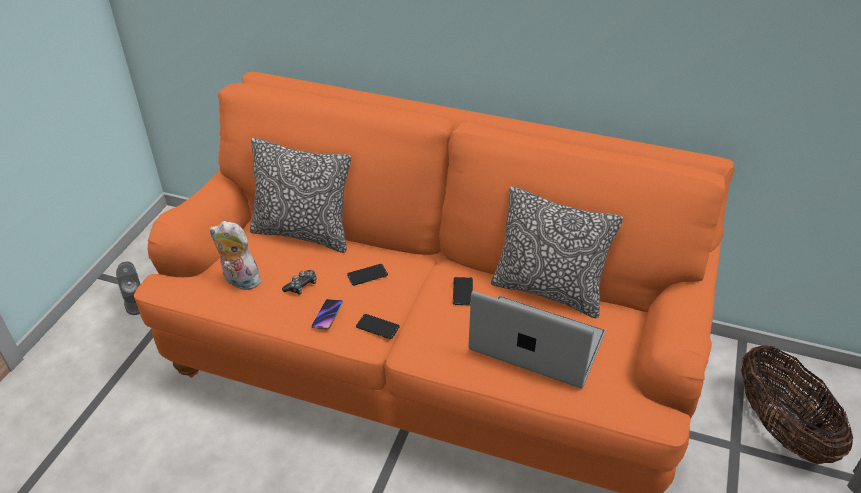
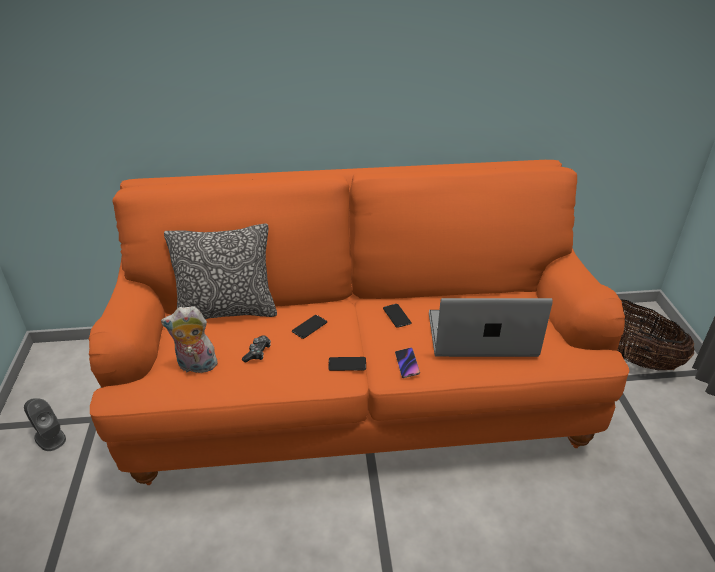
camera: 25 degrees left, 5 degrees down
(327, 316) = (298, 369): phone -> phone (407, 364)
(548, 290) = (459, 296): pillow -> none

